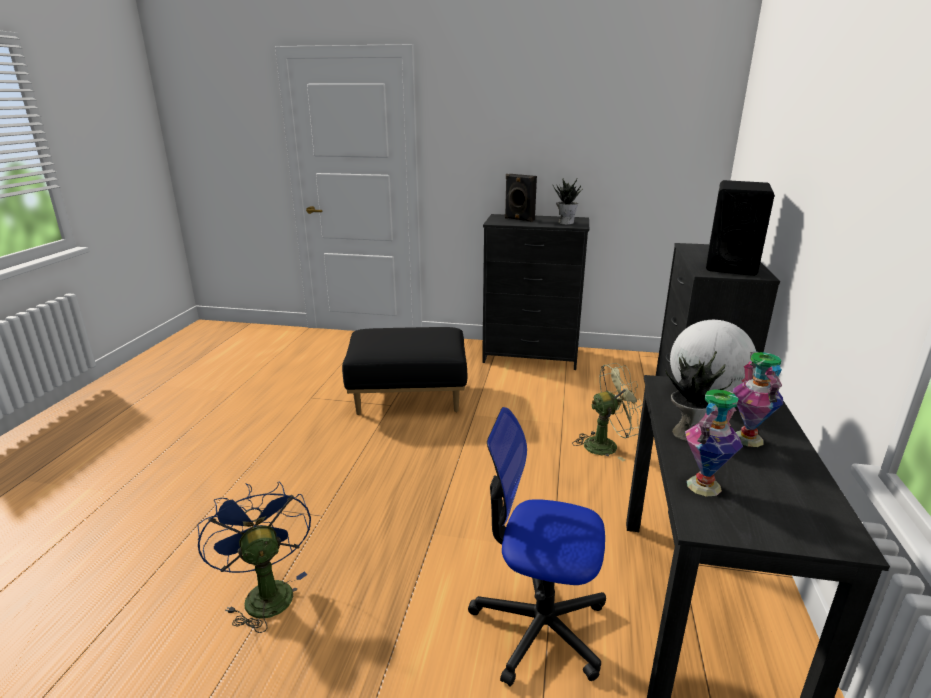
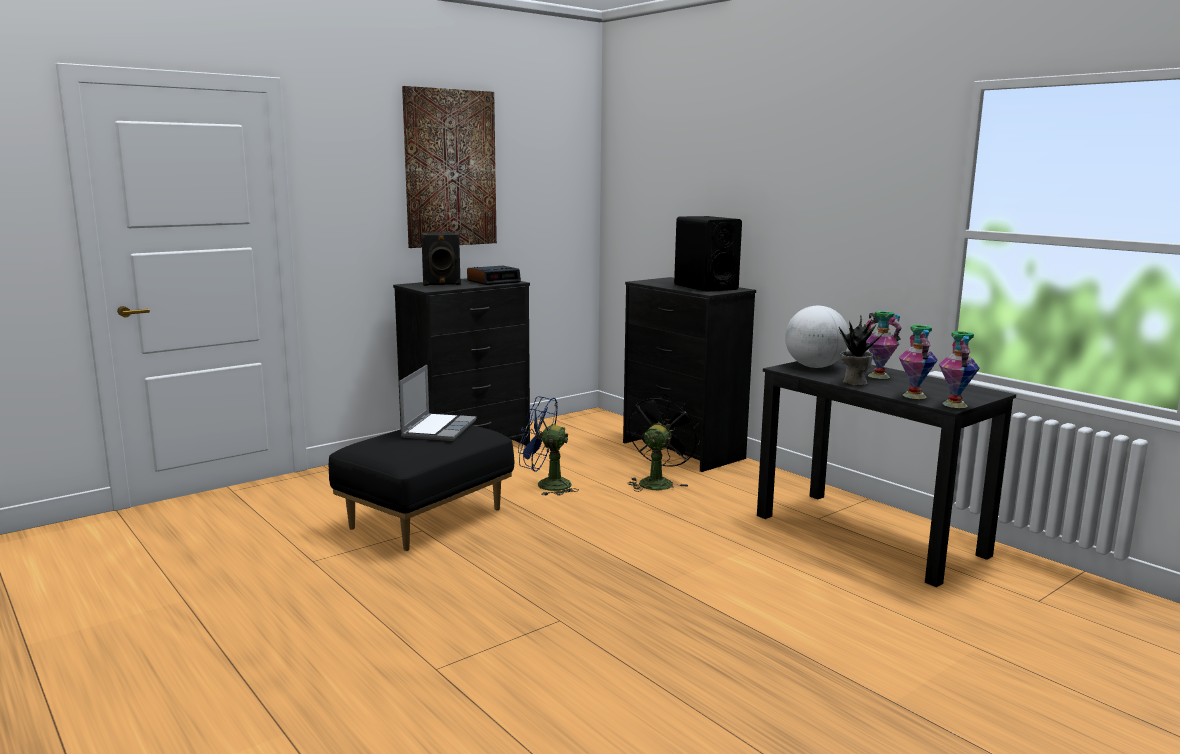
camera: 50 degrees left, 10 degrees down
(265, 592) = (636, 679): blue fan -> blue fan (546, 485)
(425, 335) = (438, 429): none -> laptop
(539, 626) = (820, 583): office chair -> none
(556, 117) = (450, 168): none -> picture
(565, 223) = (494, 281): potted plant -> alarm clock
(607, 445) = (657, 482): green fan -> black fan
(719, 527) = (955, 404): none -> vase

